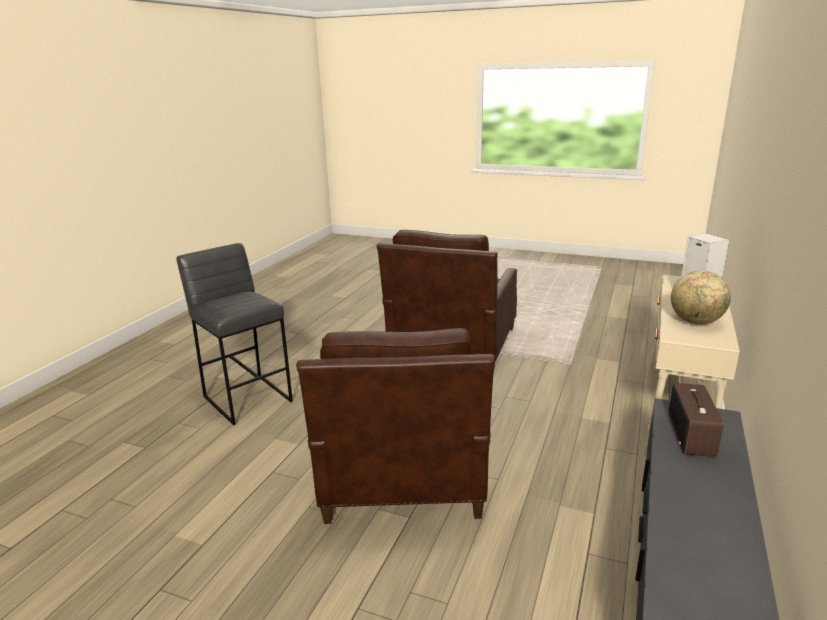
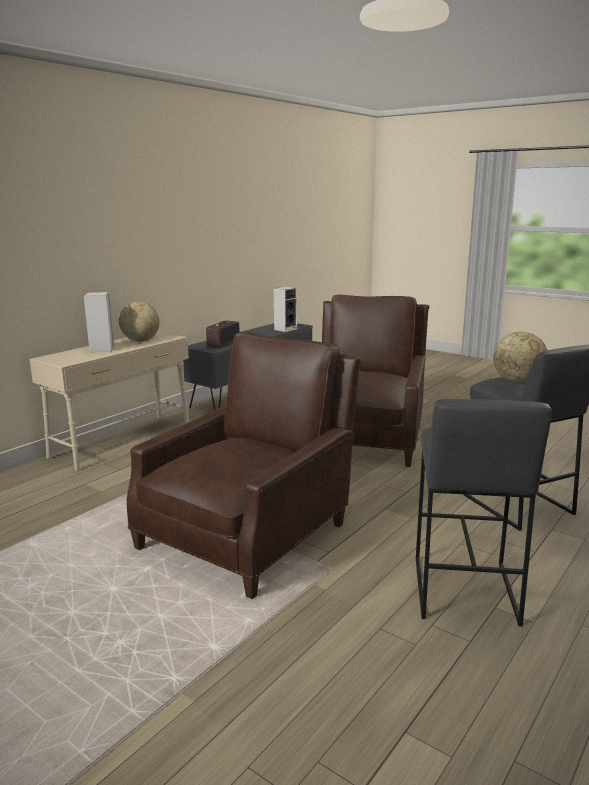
camera: 165 degrees left, 5 degrees down
(240, 301) = (517, 382): none -> globe
(312, 337) = (464, 591): none -> grey stool
(676, 559) = (285, 329): none -> speaker

